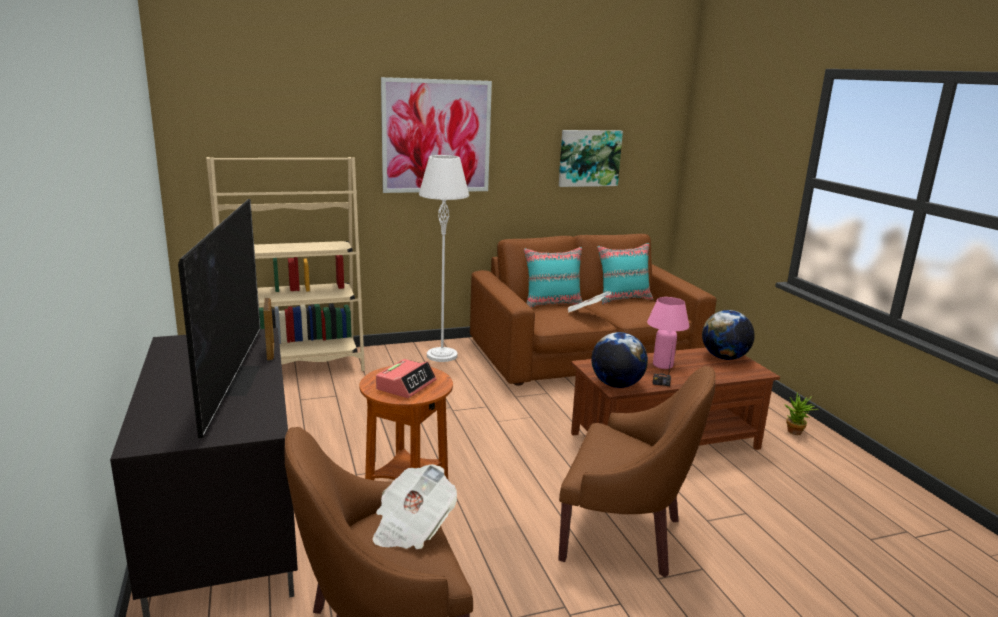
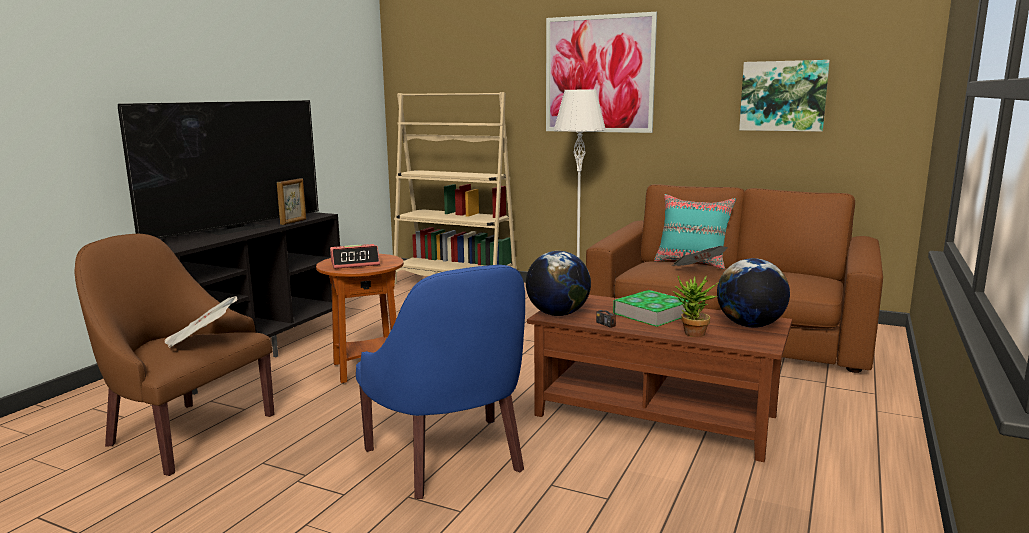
camera: 45 degrees right, 5 degrees down
(623, 299) = (792, 272): turquoise pillow -> none
(624, 535) = (451, 458): brown armchair -> blue armchair
(662, 365) = (651, 314): pink table lamp -> book
(795, 433) = (858, 468): potted plant -> potted plant (692, 334)

